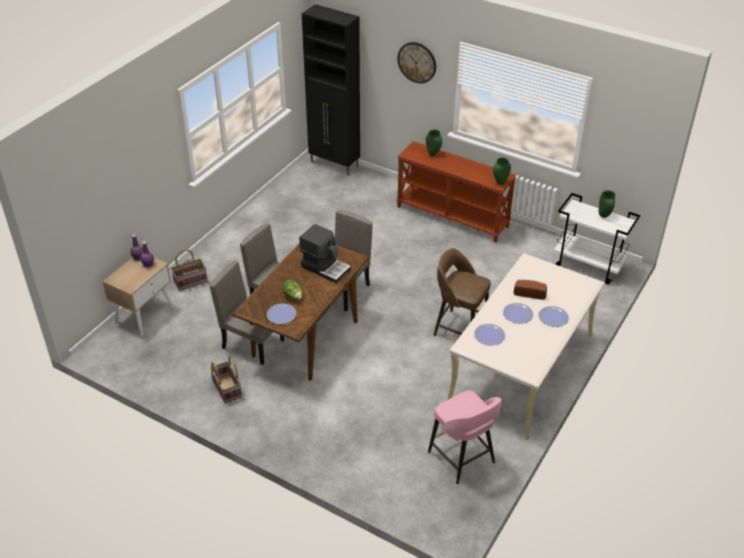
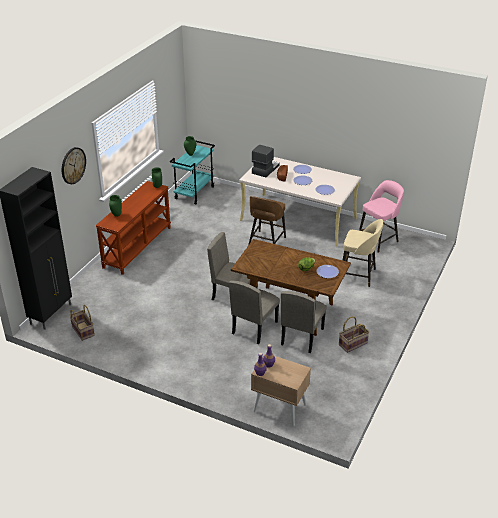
camera: 95 degrees left, 5 degrees down
(190, 281) = (230, 385): basket -> basket (82, 331)
(325, 267) = (270, 256): coffee machine -> coffee machine (265, 169)
(371, 418) = (358, 275): none -> beige stool
(589, 265) = (194, 192): white cart -> turquoise cart

